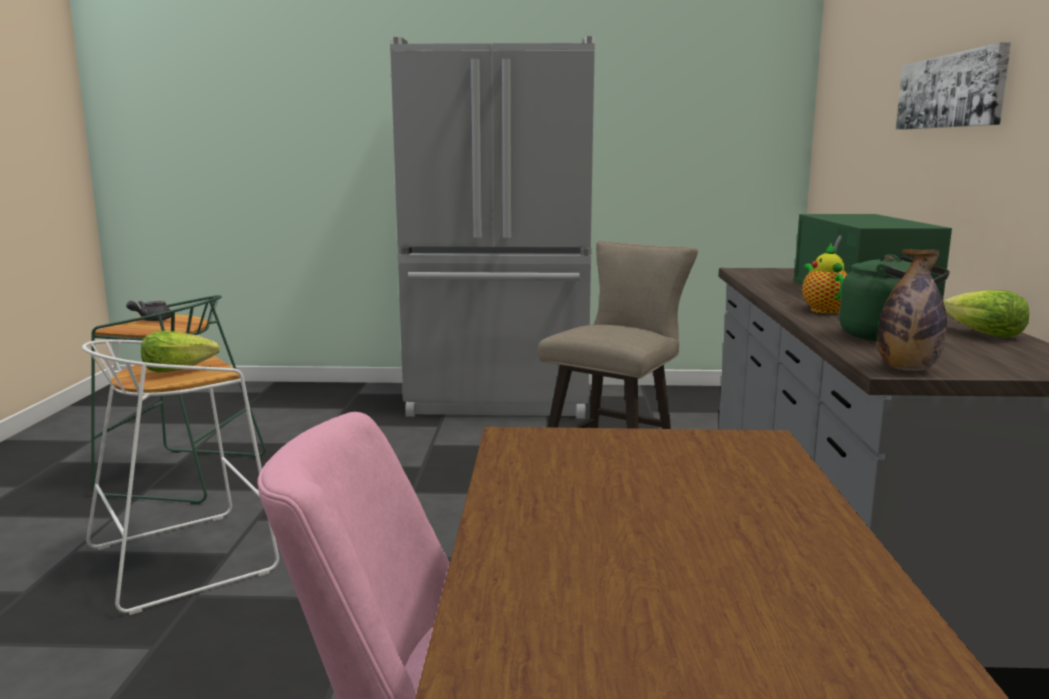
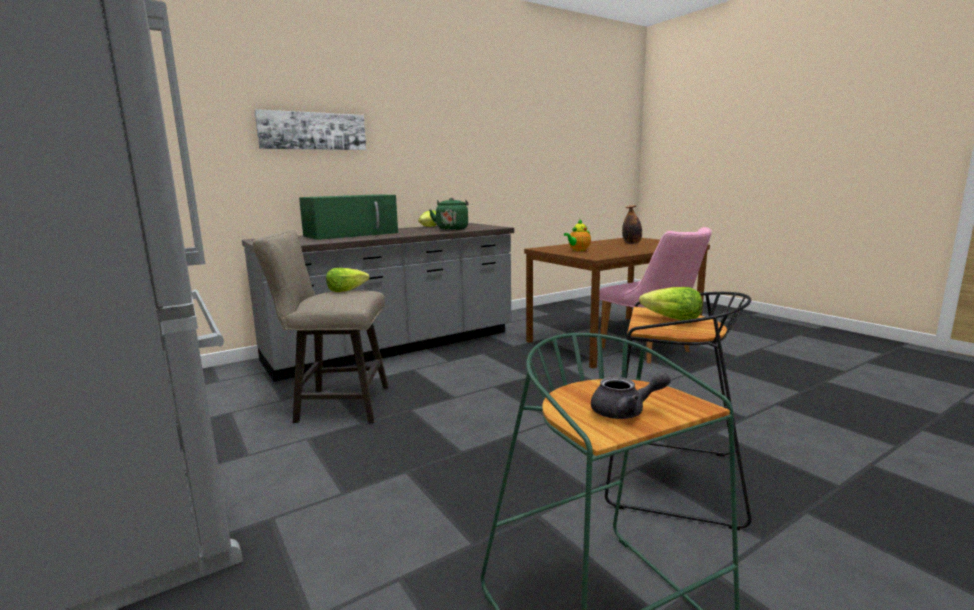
camera: 125 degrees left, 0 degrees up
(185, 558) = (669, 479): white stool -> black stool
(625, 331) = (346, 290): none -> lettuce
(823, 310) = (406, 233): teapot -> teapot (578, 250)
(907, 369) = (497, 227): bottle -> bottle (631, 243)

